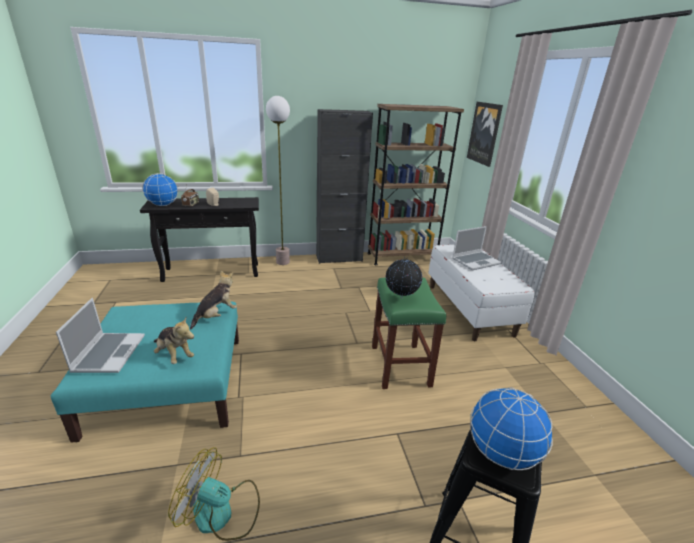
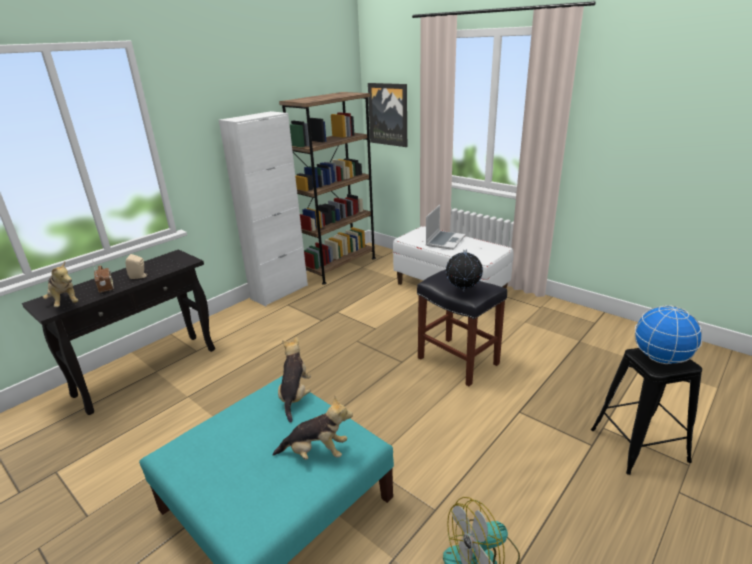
camera: 35 degrees left, 0 degrees up
(109, 353) = (241, 496): laptop -> none
(163, 205) = (65, 303): globe -> plush toy
(283, 262) = (222, 321): floor lamp -> none
(339, 258) = (279, 292): black cabinet -> white cabinet
(401, 366) = (459, 361): green stool -> black stool

